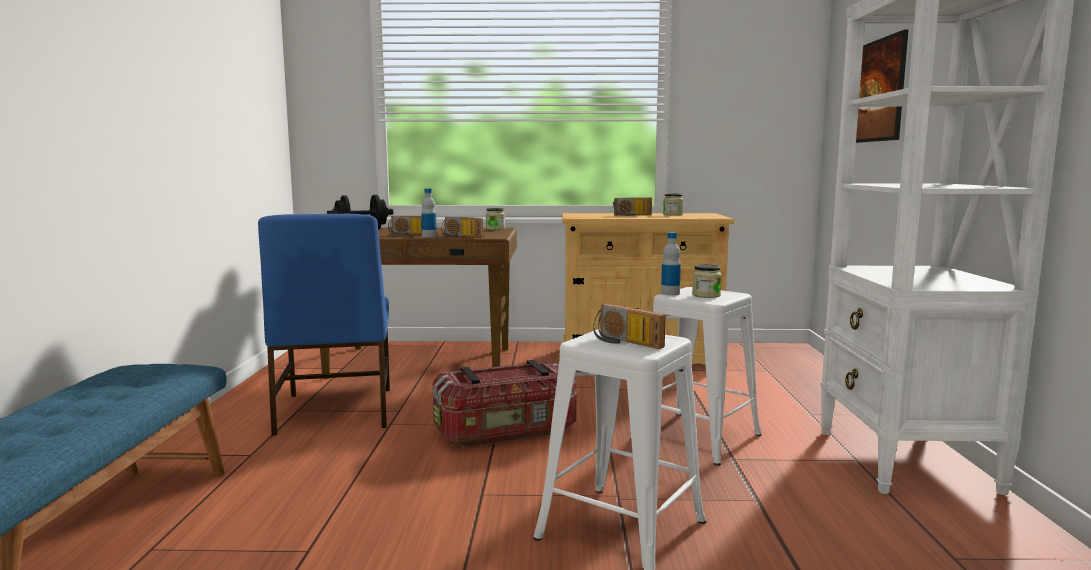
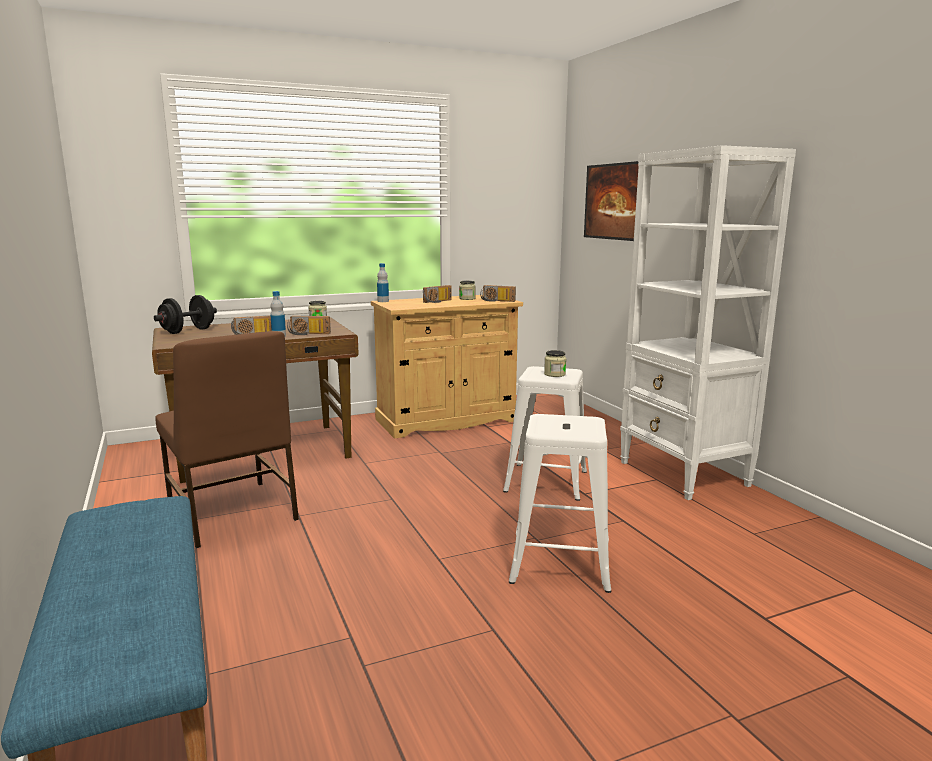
camera: 25 degrees left, 5 degrees up
(334, 411) = (231, 513): blue chair -> brown chair
(506, 432) = (405, 504): storage box -> none
(624, 342) = (568, 427): radio -> radio (497, 301)
(670, 293) = (528, 375): bottle -> bottle (383, 301)

